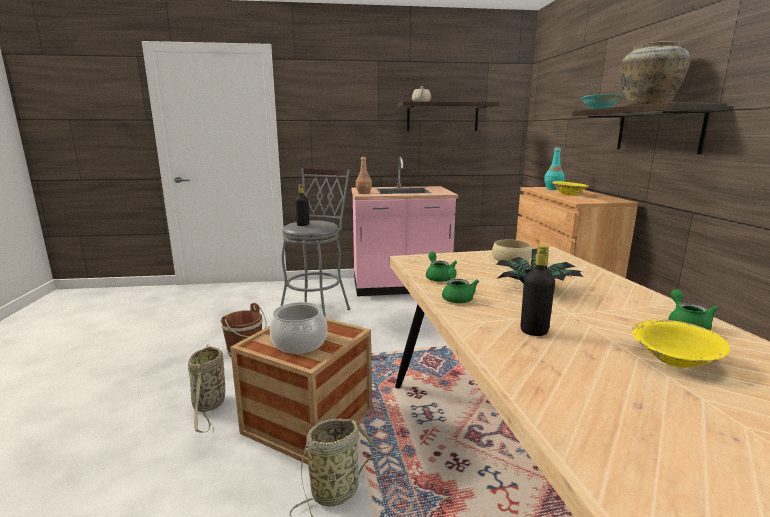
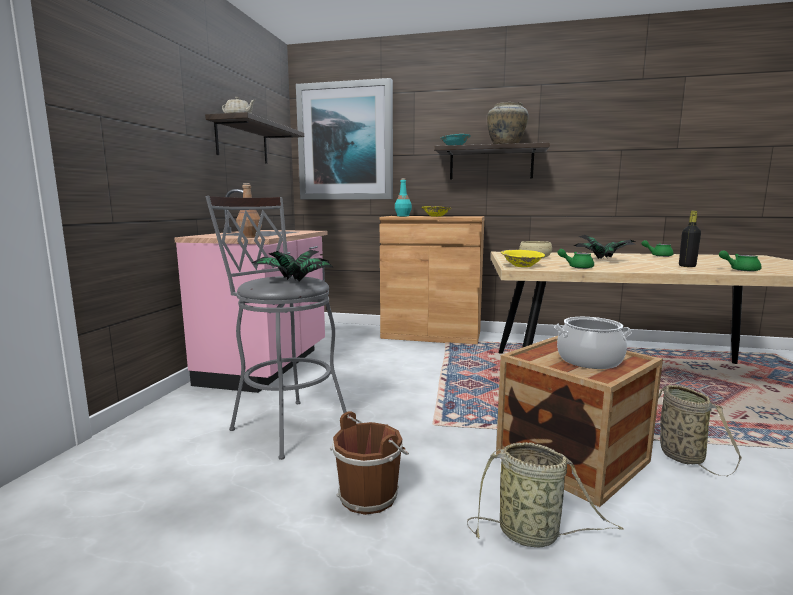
camera: 70 degrees left, 5 degrees down
(303, 225) = (292, 281): black bottle -> potted plant
(457, 297) = (628, 268): green teapot -> green teapot (740, 270)
(554, 104) = (346, 142): none -> picture
(674, 359) = (709, 260): yellow bowl -> yellow bowl (522, 266)

